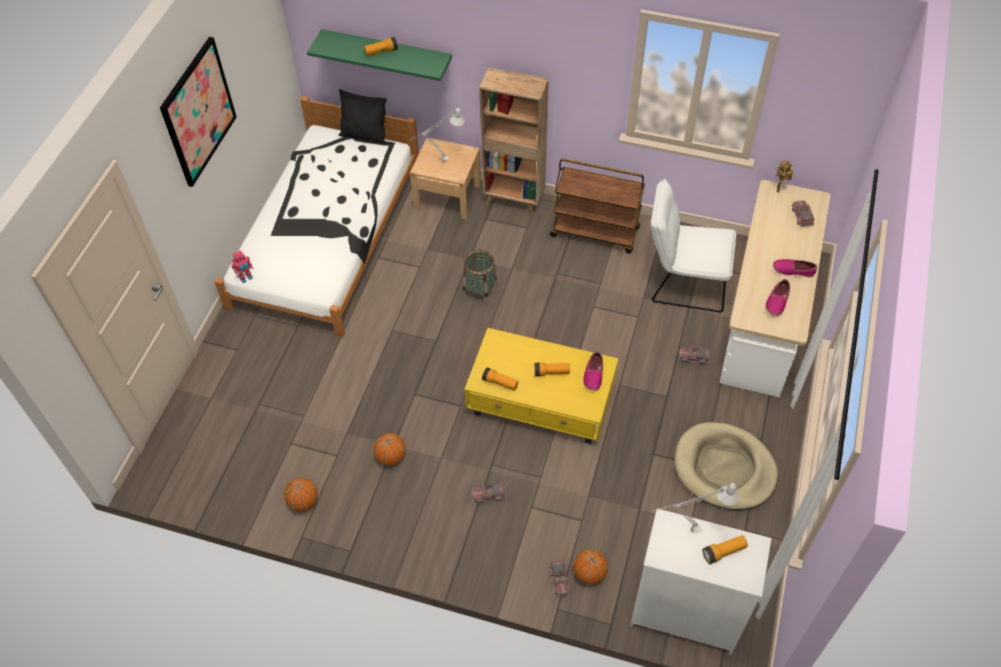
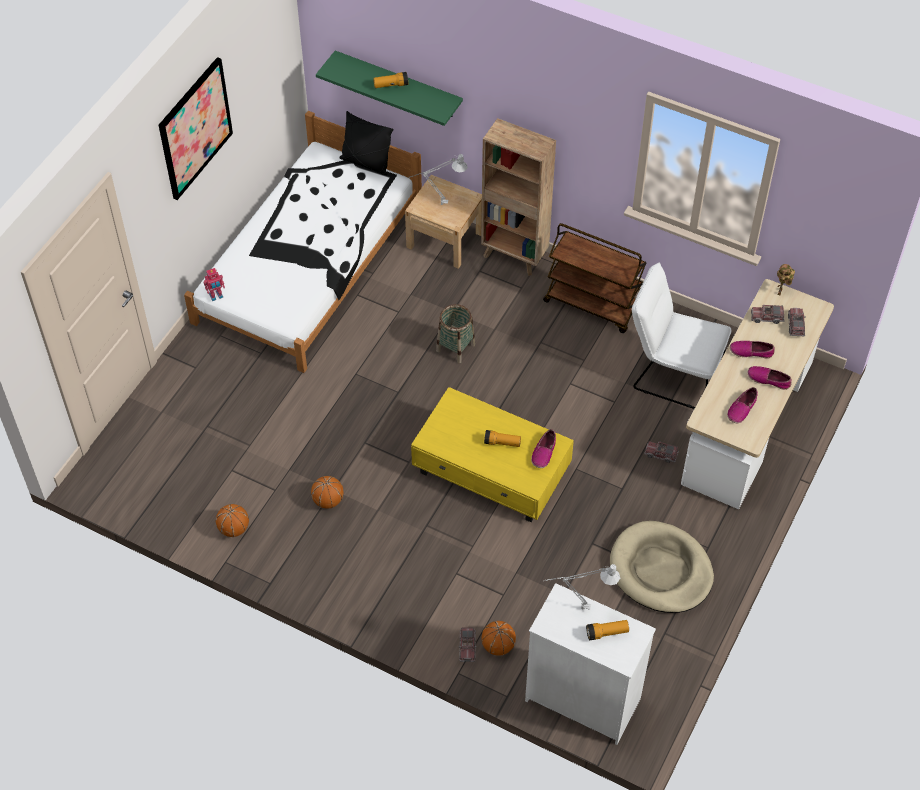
camera: 10 degrees right, 0 degrees up
(489, 495) = (416, 555): toy truck -> toy truck (767, 317)
(500, 383) = (448, 444): flashlight -> none
(769, 247) = (751, 352): none -> shoe

